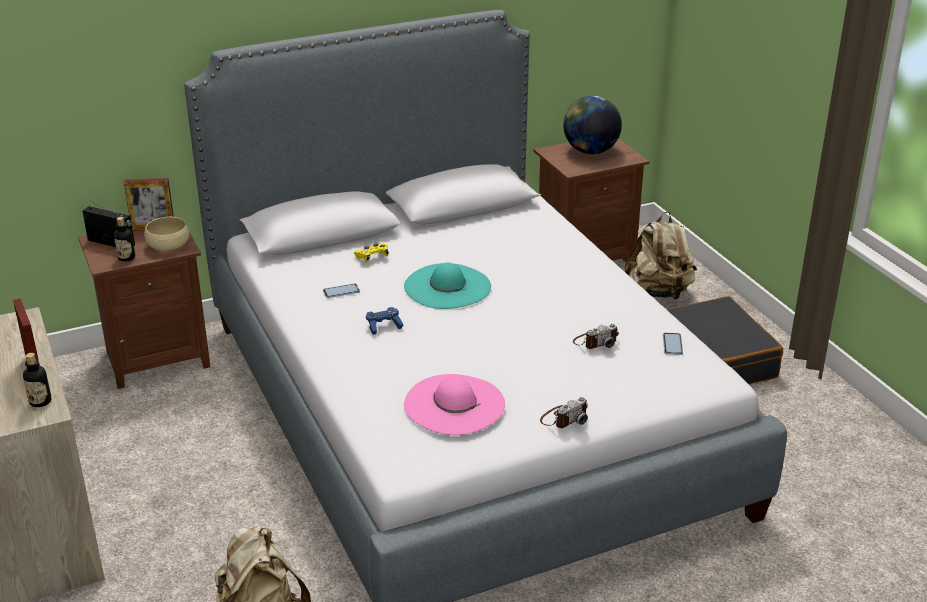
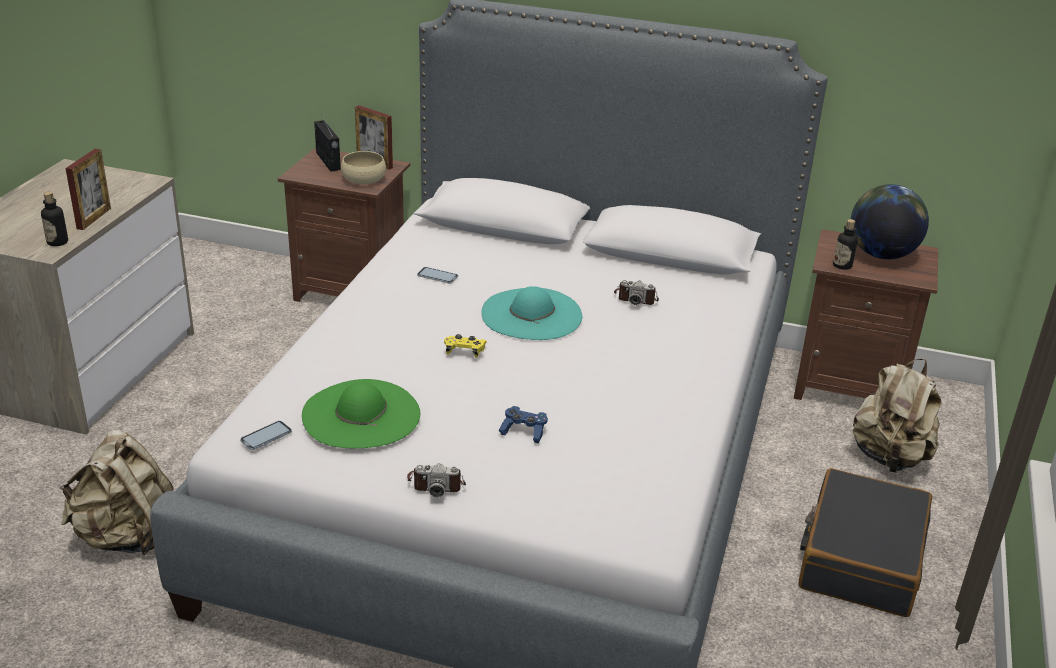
camera: 40 degrees right, 0 degrees up
(126, 258) = (319, 176): bottle -> bottle (842, 265)
(372, 257) = (510, 260): yellow game controller -> yellow game controller (464, 352)
(384, 326) = (421, 320): blue game controller -> blue game controller (524, 431)
(454, 404) = (361, 414): pink hat -> green hat
(595, 341) = (587, 432): camera -> camera (636, 298)
(672, 345) = (662, 478): phone -> phone (266, 436)

